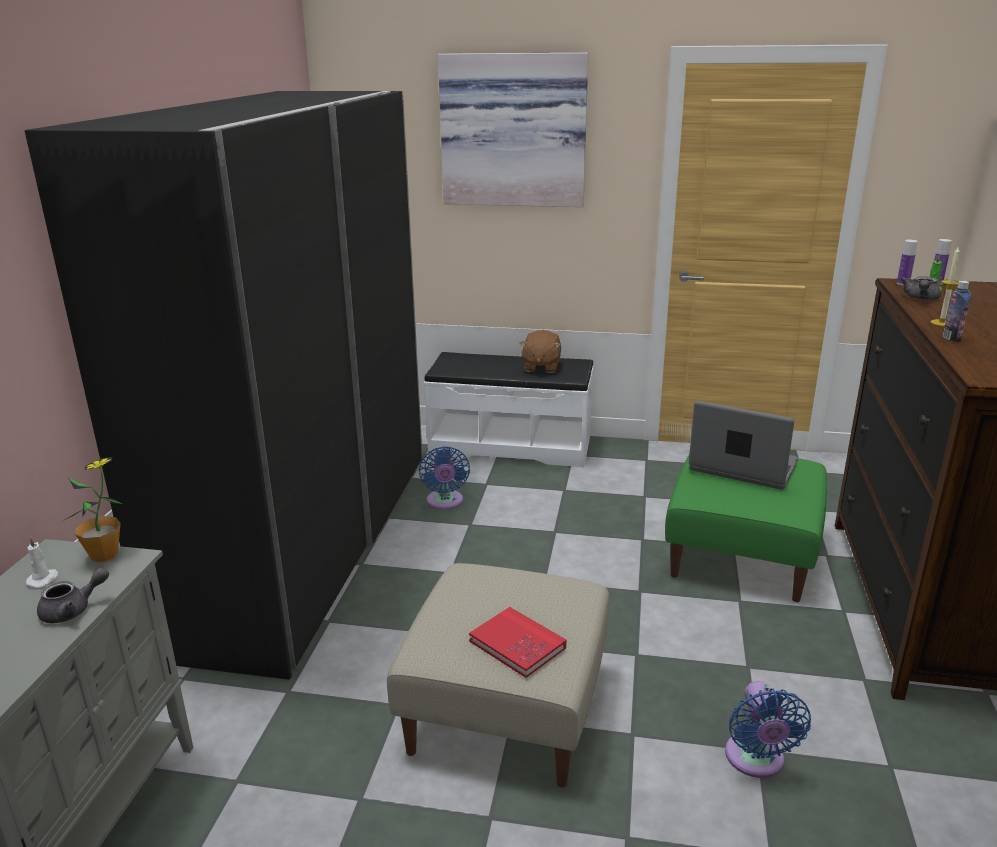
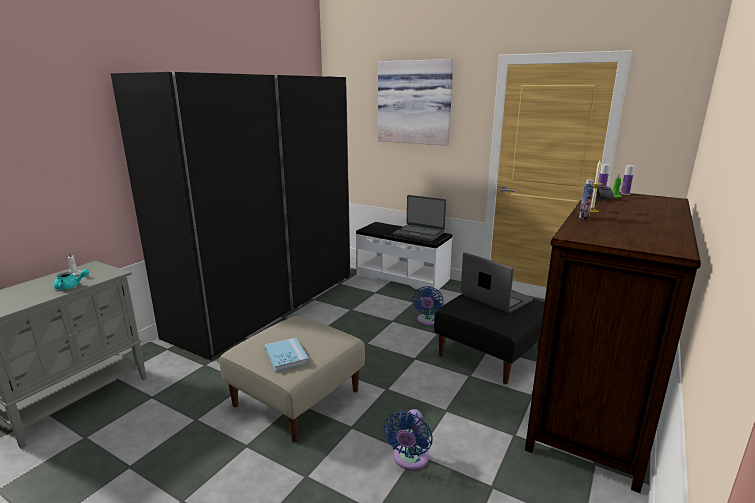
camera: 20 degrees right, 5 degrees down
(73, 610) = (71, 286): grey teapot -> turquoise teapot
(104, 555) = (107, 269): potted plant -> none
(445, 502) = (347, 297): blue fan -> blue fan (427, 321)
(517, 644) = (286, 356): red book -> blue book
(540, 367) = (419, 233): brown plush toy -> laptop
(740, 553) = (490, 351): green ottoman -> black ottoman

